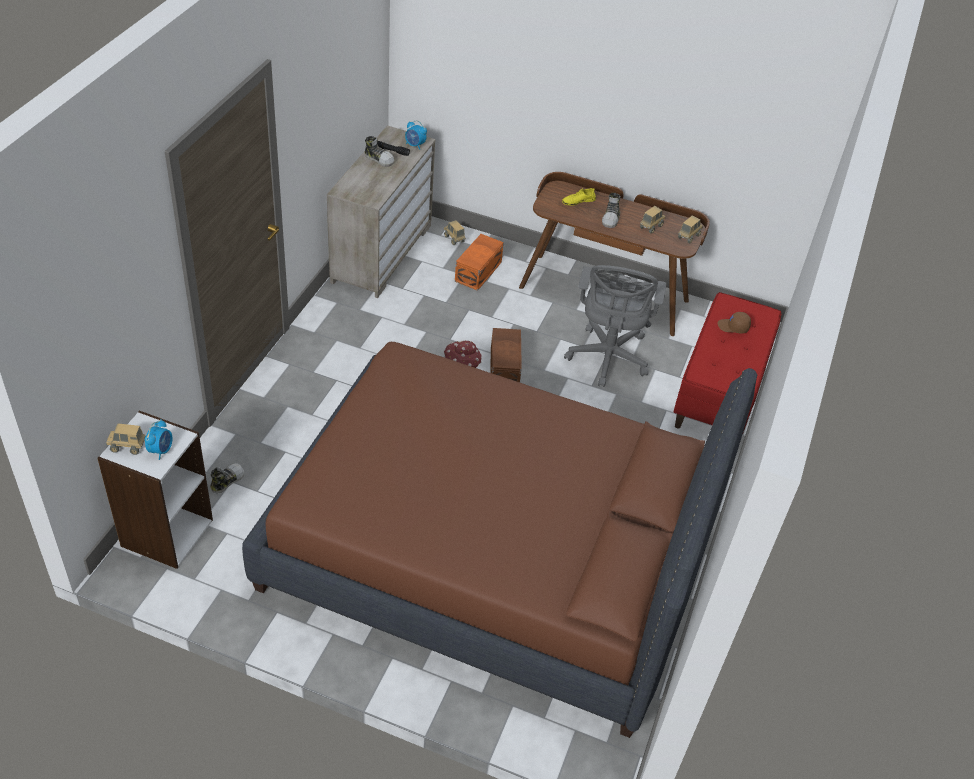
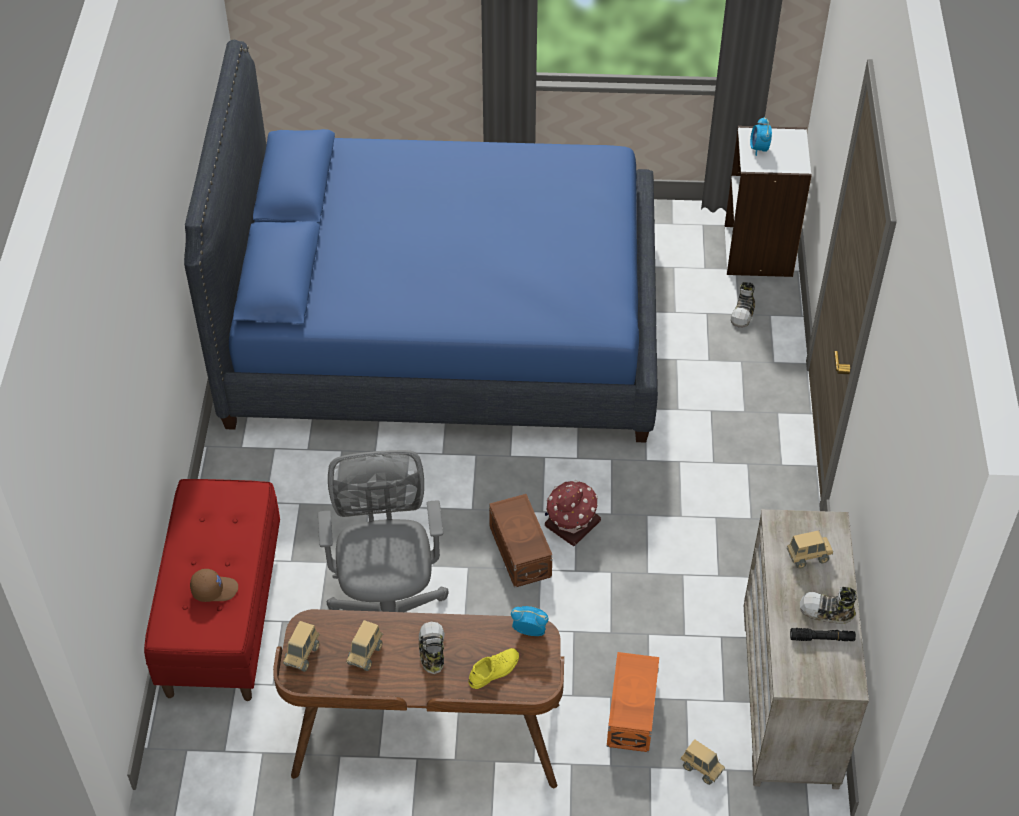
camera: 165 degrees right, 5 degrees up
(127, 447) = (790, 142): toy truck -> toy truck (808, 557)
(415, 145) = (794, 666): alarm clock -> alarm clock (529, 630)
(490, 555) = (442, 325): brown bed -> blue bed

